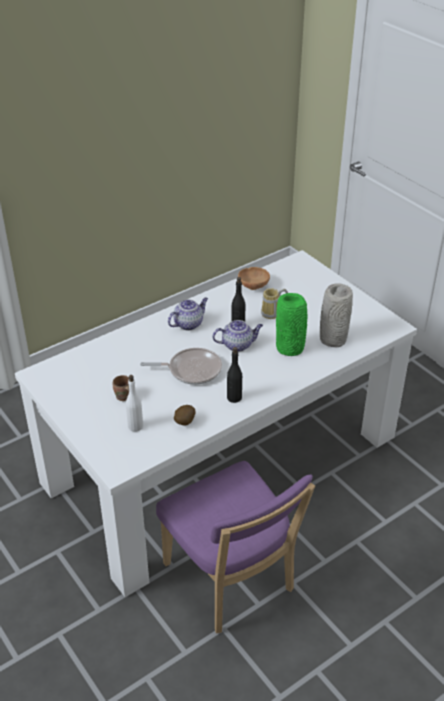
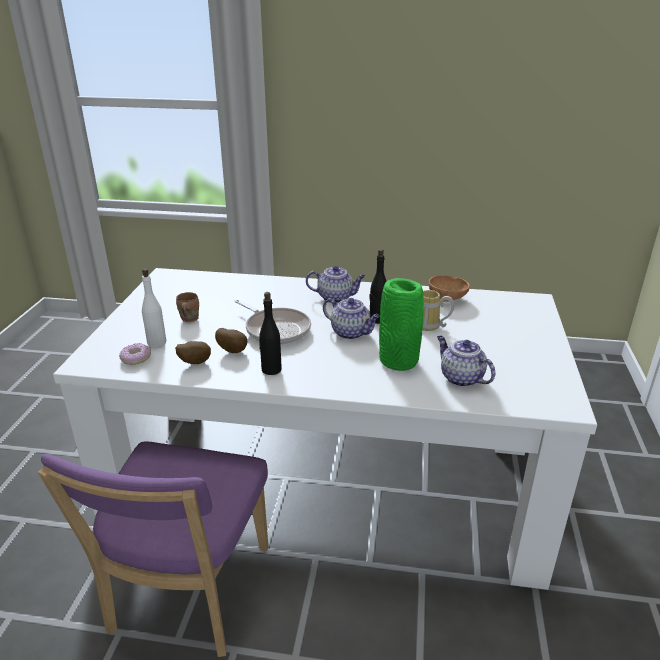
camera: 45 degrees right, 10 degrees down
(143, 444) = (135, 358): none -> donut
(192, 400) = (233, 350): none -> potato
(332, 339) = (460, 378): grey vase -> teapot

